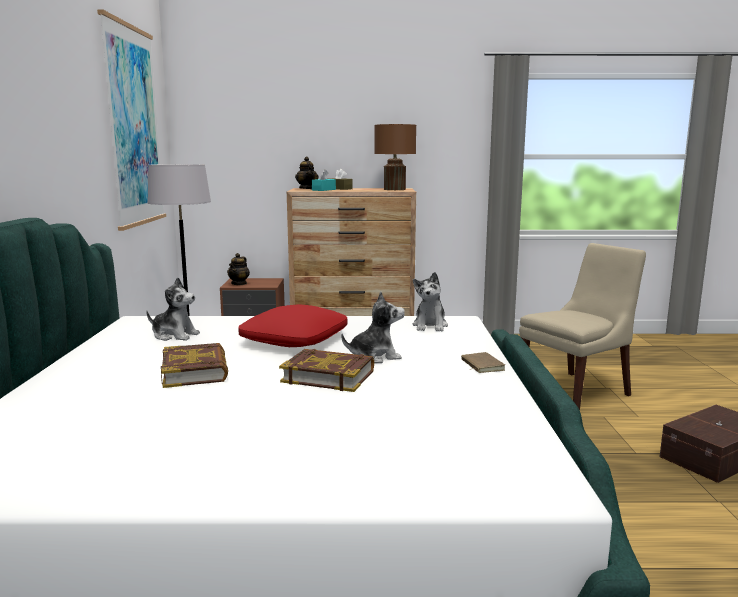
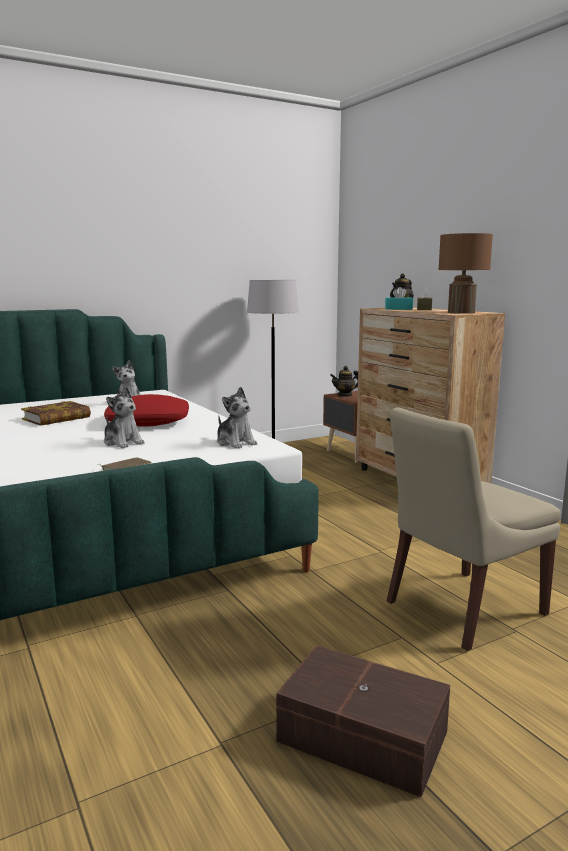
camera: 60 degrees right, 0 degrees up
(133, 127) = (261, 249): picture -> none
(328, 376) = (66, 440): book -> none
(430, 326) = (235, 443): plush toy -> plush toy turned 105 degrees counterclockwise
(576, 392) = (461, 609): beige chair -> beige chair turned 120 degrees clockwise

